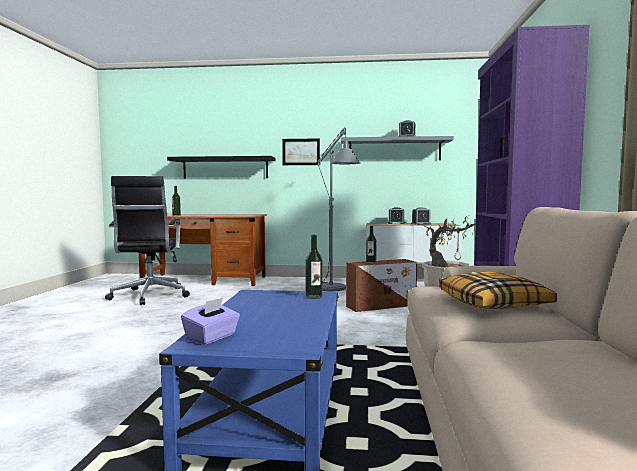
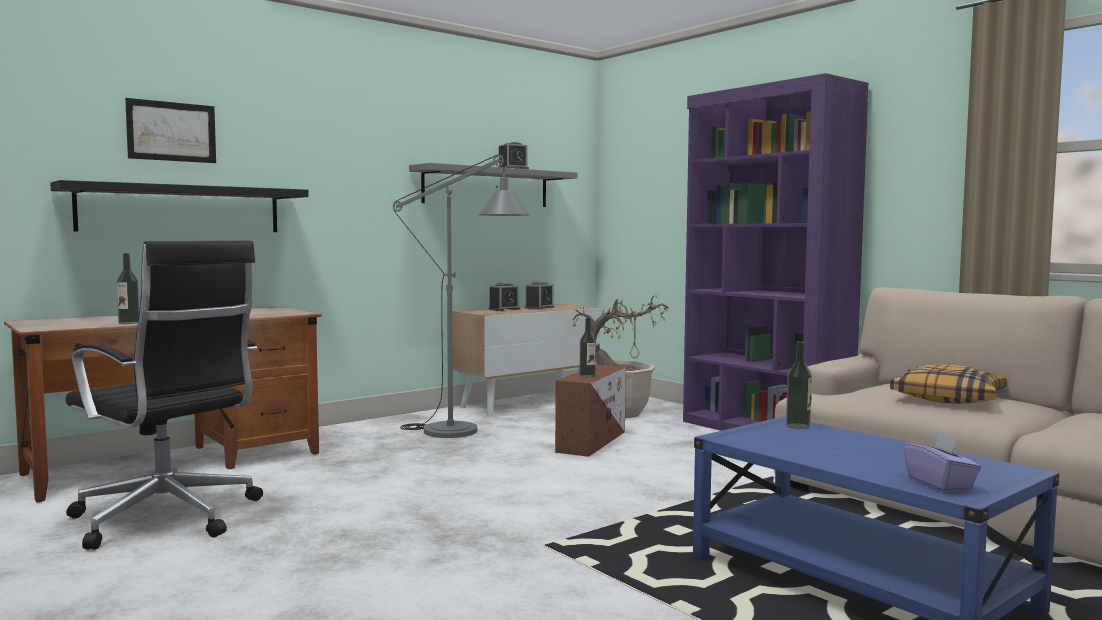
camera: 45 degrees left, 0 degrees up
(301, 152) = (339, 182): picture -> picture (171, 131)

